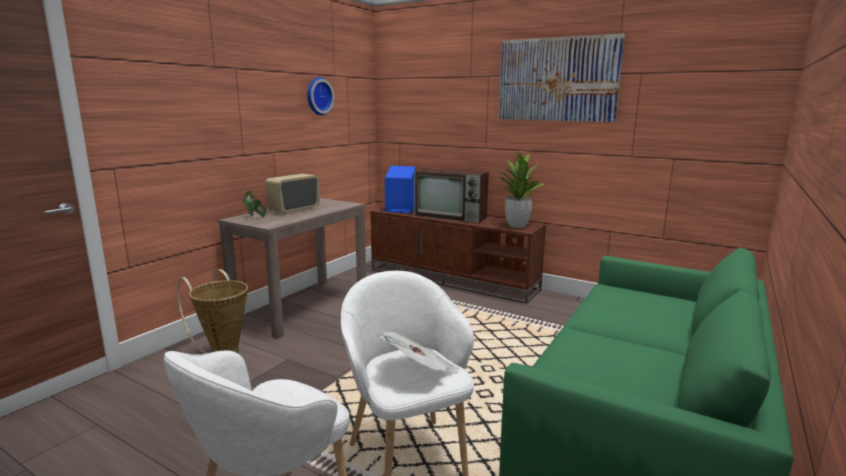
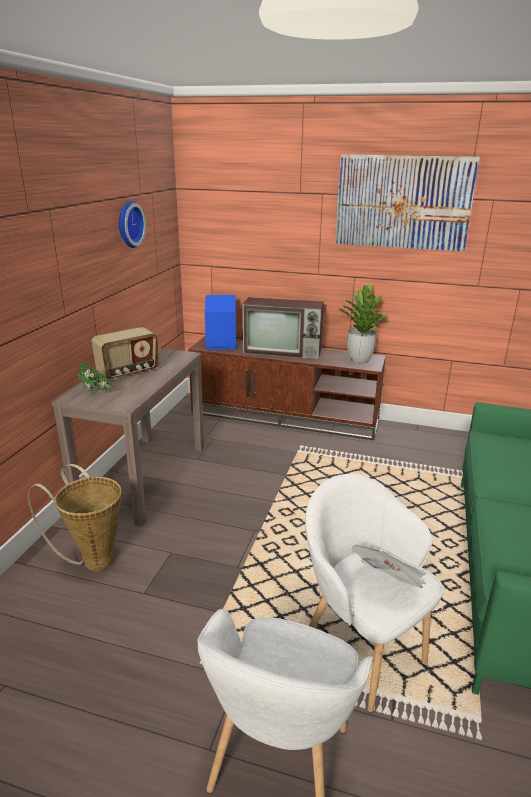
camera: 15 degrees left, 10 degrees up
(294, 209) = (128, 372): radio -> radio turned 150 degrees counterclockwise

